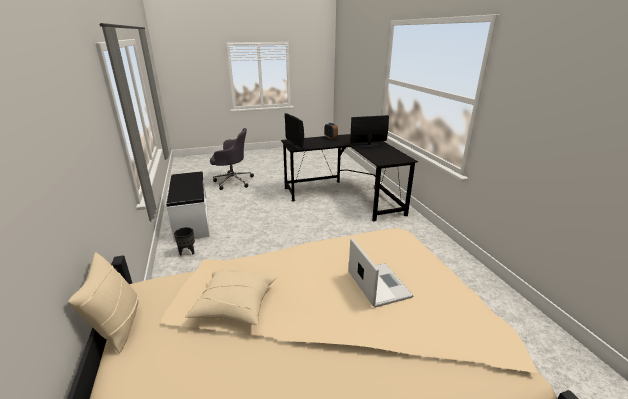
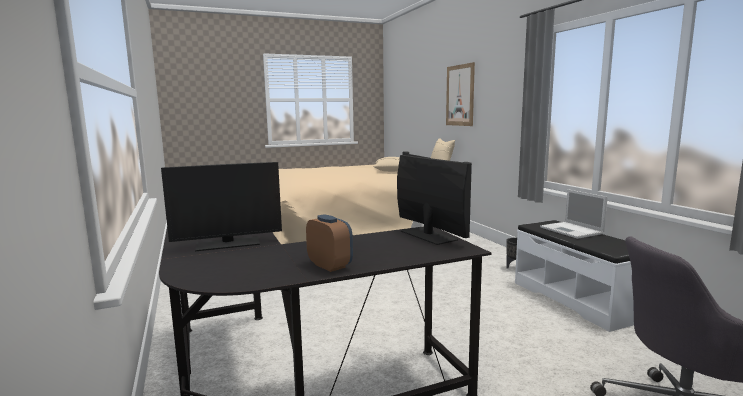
camera: 175 degrees right, 15 degrees down
(60, 165) = (460, 95): none -> picture
(378, 284) = (316, 173): laptop -> laptop (572, 230)

